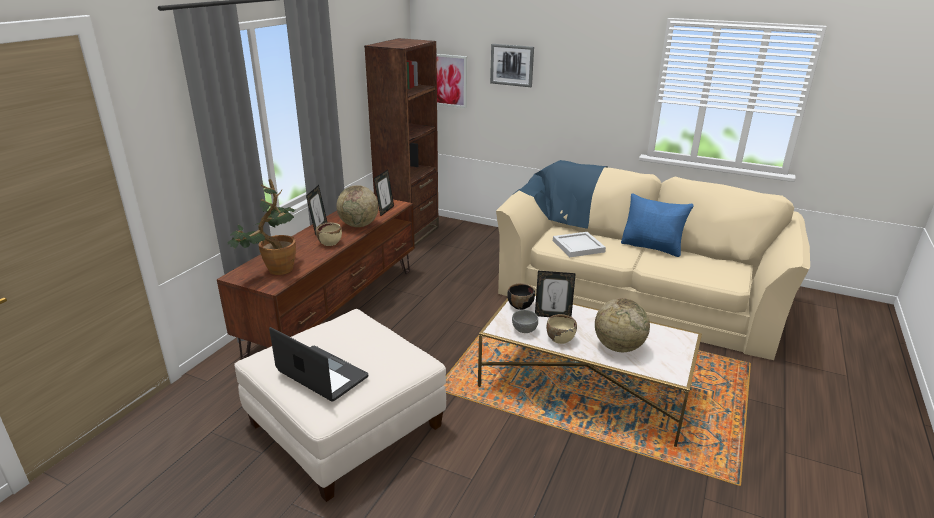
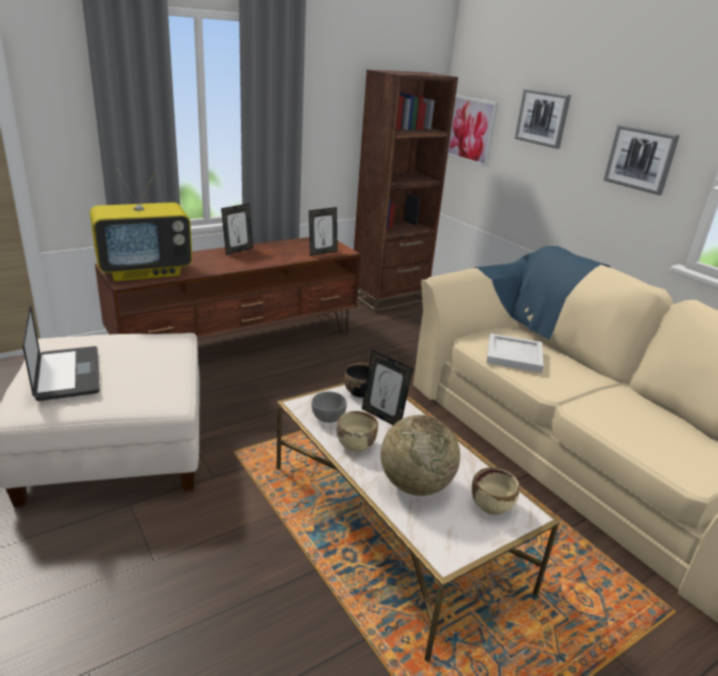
camera: 30 degrees right, 0 degrees up
(274, 271) = (145, 271): potted plant -> television
(330, 243) = (228, 264): beige bowl -> beige bowl (492, 506)
(359, 225) = (278, 257): globe -> none
(599, 87) = (640, 159): none -> picture
(652, 247) = (620, 389): blue pillow -> none

